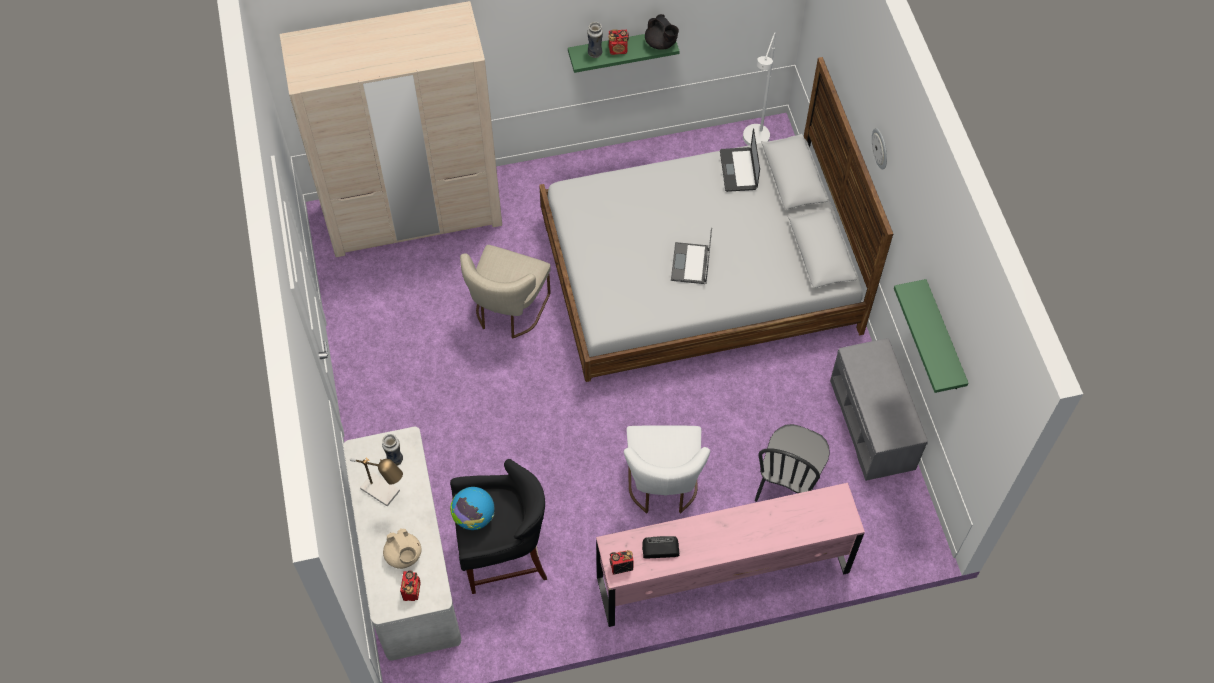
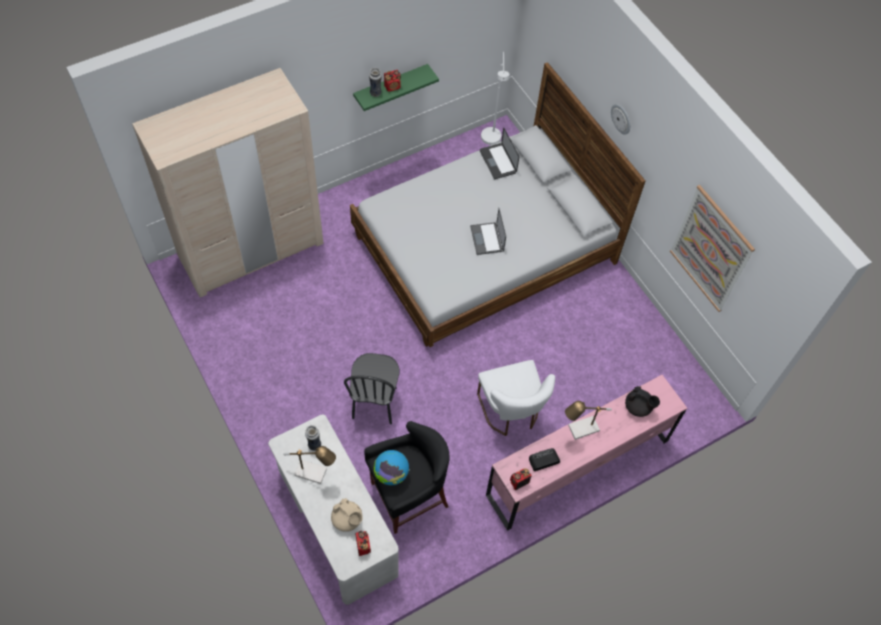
camera: 20 degrees left, 0 degrees up
(508, 311) = (349, 308): beige chair -> none
(661, 43) = (423, 76): black teapot -> black teapot (638, 407)
(718, 524) = (580, 430): none -> table lamp
(787, 488) = (602, 390): black chair -> black chair (375, 403)
(873, 425) = (646, 328): grey bench -> none
(943, 339) = (710, 249): green shelf -> picture

